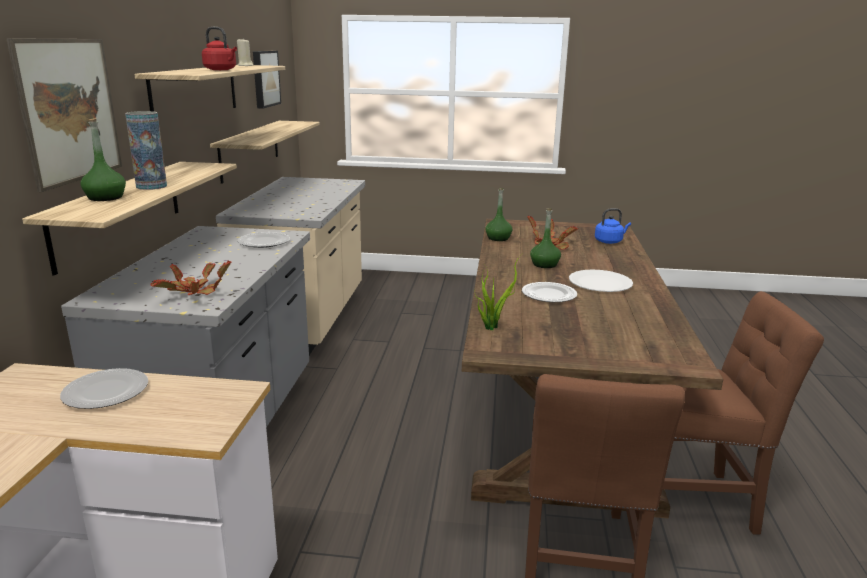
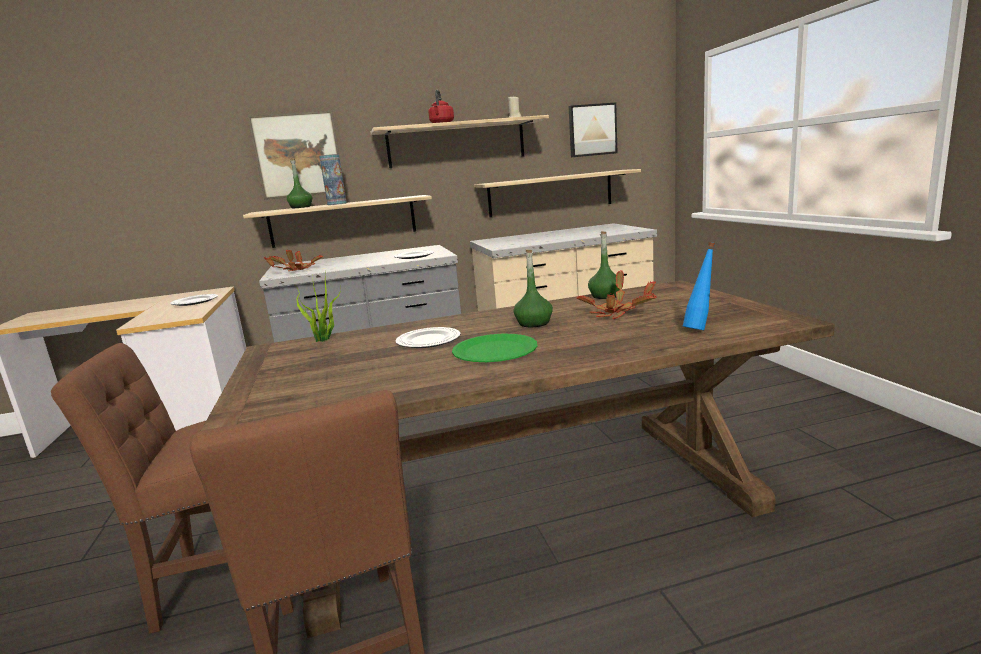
camera: 70 degrees right, 5 degrees down
(600, 283) = (495, 351): white plate -> green plate
(609, 241) = (700, 328): blue kettle -> blue bottle

